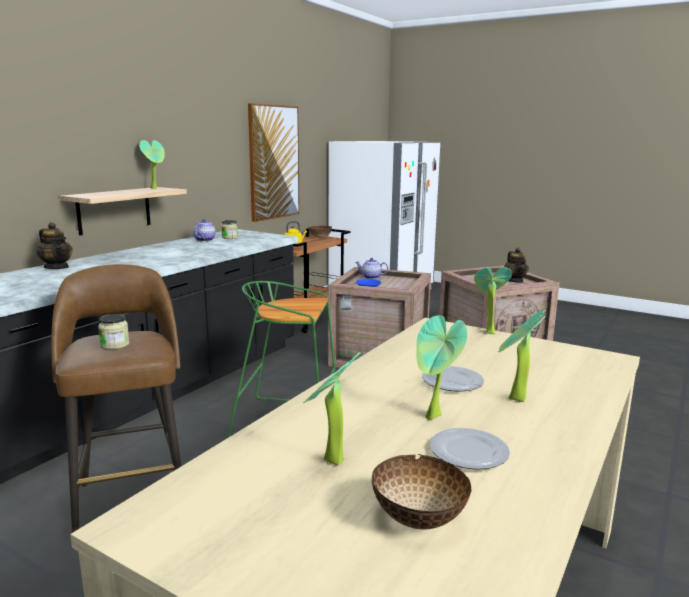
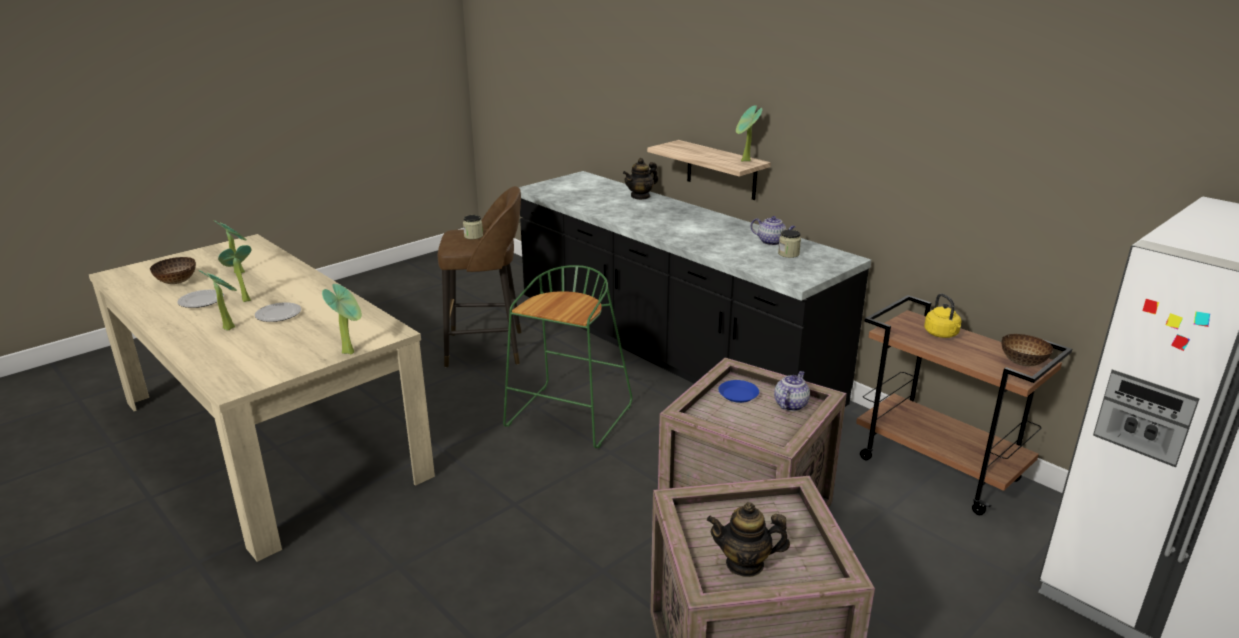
camera: 105 degrees right, 10 degrees up
(273, 162) = (991, 191): picture -> none

